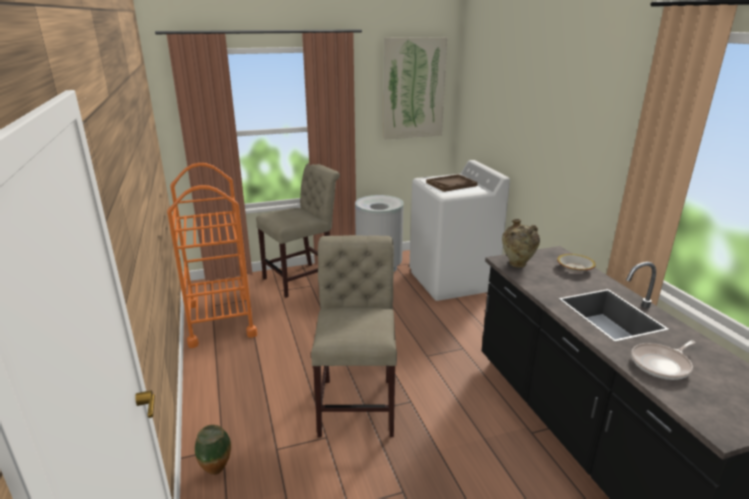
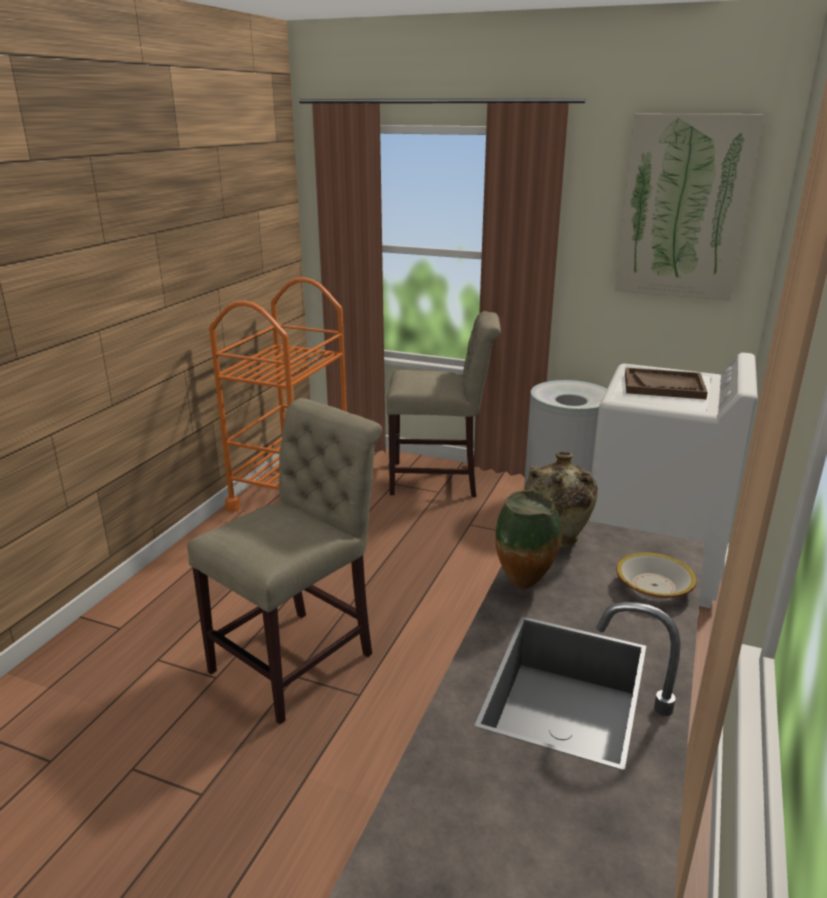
camera: 40 degrees right, 0 degrees up
(217, 472) = (86, 649): vase -> vase (525, 586)
(662, 364) = (476, 811): frying pan -> none

